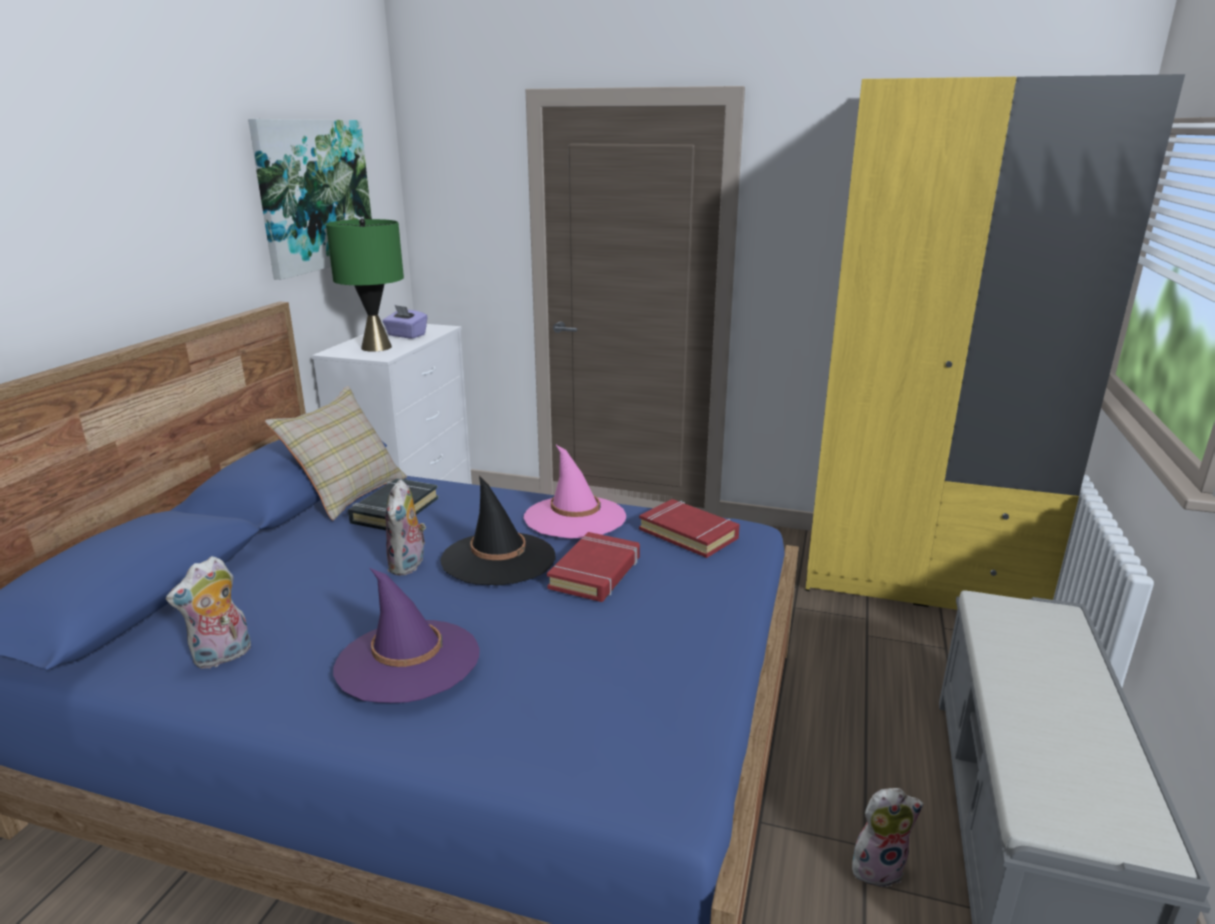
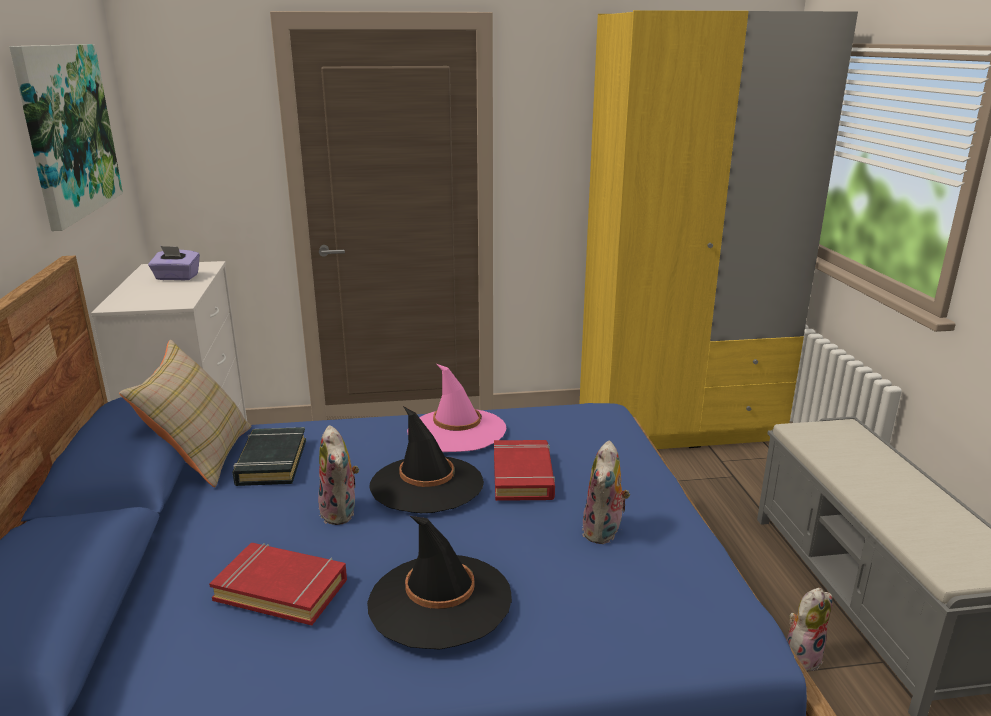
camera: 25 degrees left, 0 degrees up
(222, 657) = (233, 657): plush toy -> plush toy (604, 532)
(376, 347) = (159, 294): green table lamp -> none
(408, 661) = (439, 600): purple hat -> black hat
(689, 533) = (567, 423): red book -> red book (282, 589)

